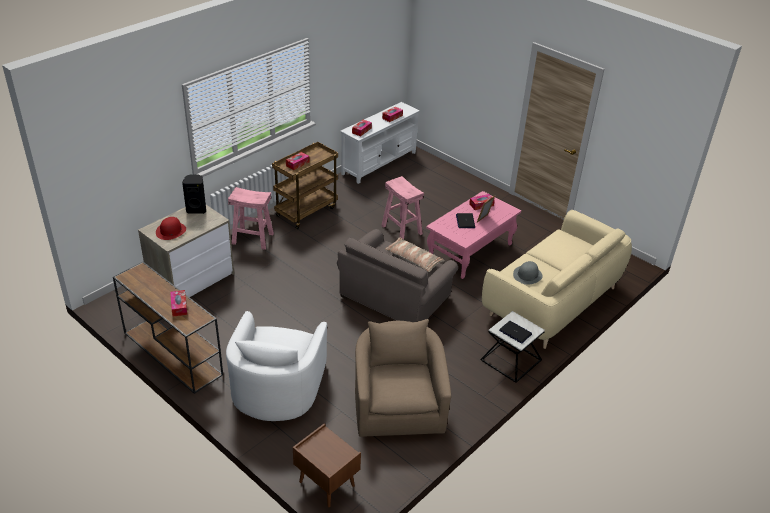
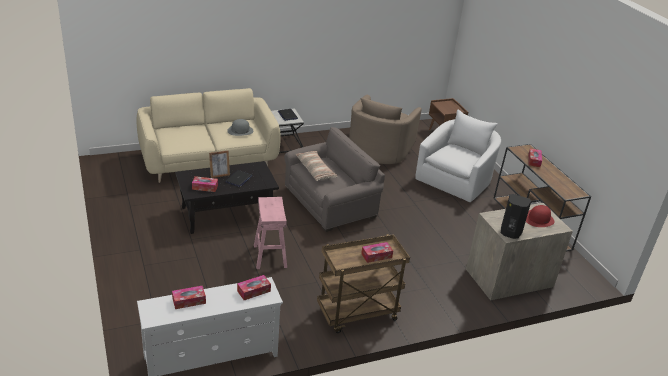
camera: 155 degrees left, 5 degrees down
(253, 238) = (434, 300): pink stool -> none
(469, 251) = (227, 214): pink coffee table -> black coffee table

